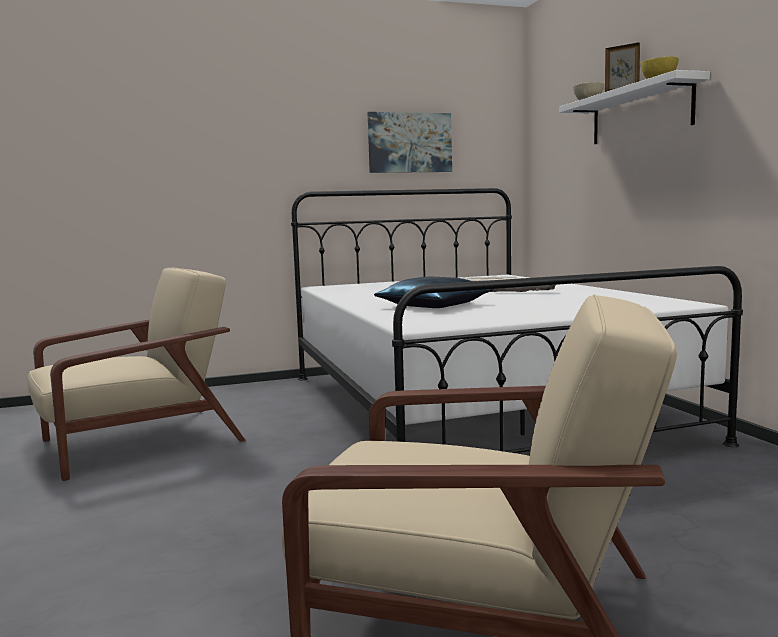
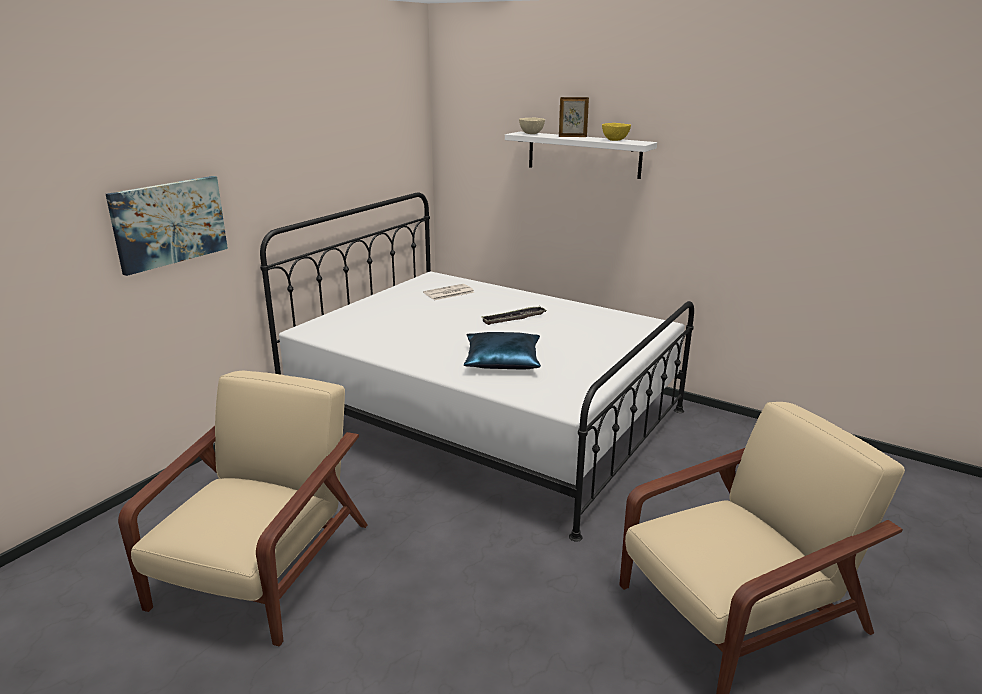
camera: 40 degrees left, 15 degrees up
(409, 143) = (349, 157): picture -> picture (169, 223)

